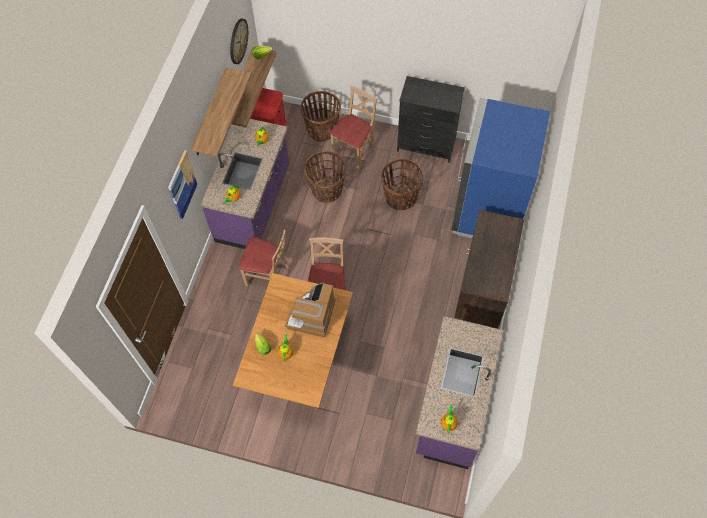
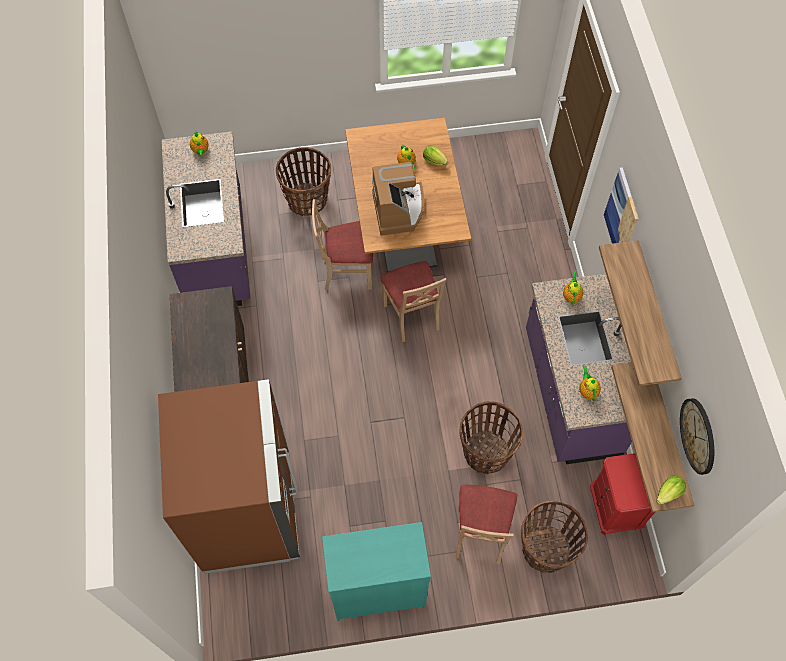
camera: 155 degrees right, 0 degrees up
(268, 275) = (496, 309): beige chair -> beige chair (347, 271)
(400, 198) = (379, 482): basket -> basket (307, 200)
(426, 145) = (377, 588): black dresser -> turquoise dresser
(488, 210) = (248, 513): blue fridge -> brown fridge

